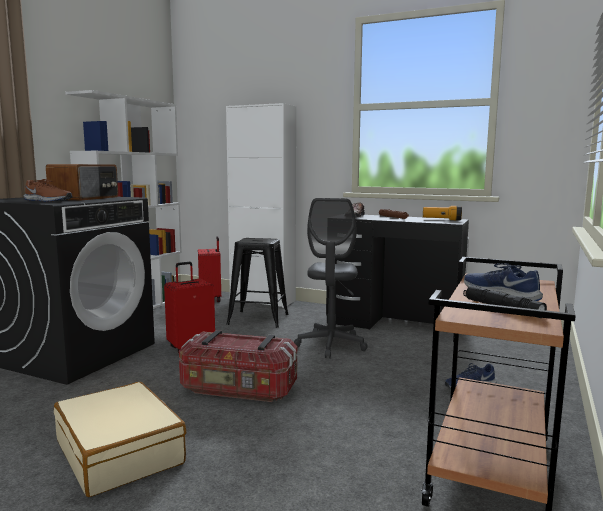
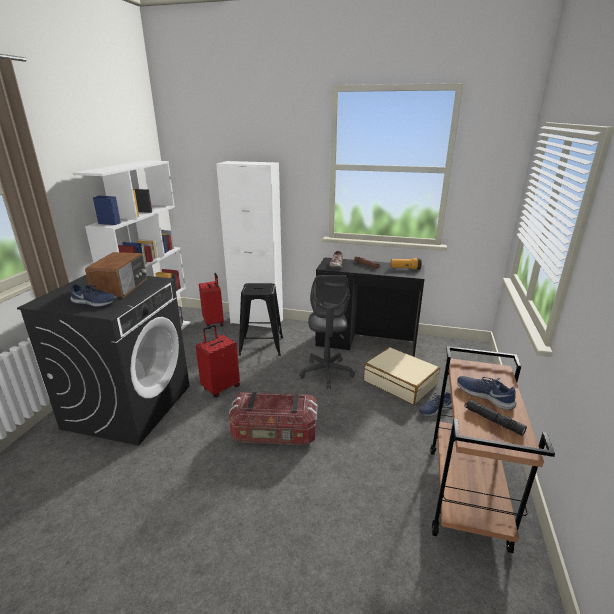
camera: 10 degrees left, 15 degrees up
(47, 201) = (94, 303): brown shoe -> blue shoe
(120, 452) = (212, 516): beige suitcase -> beige suitcase (400, 382)

